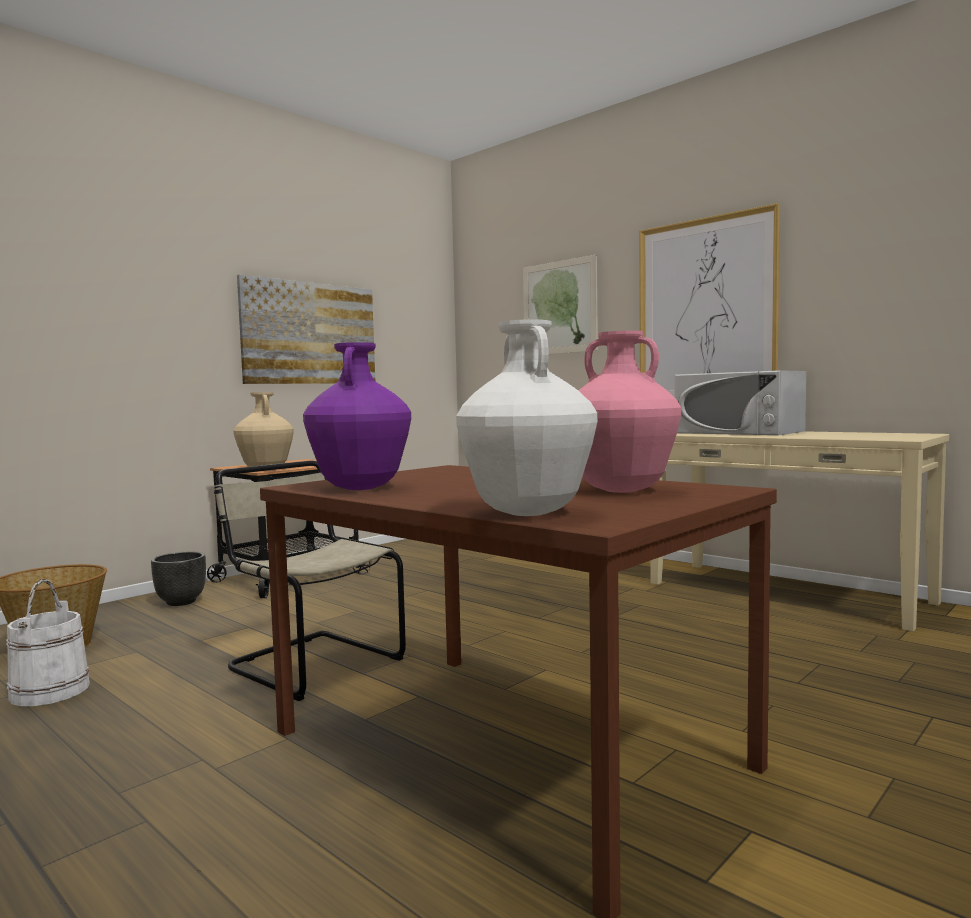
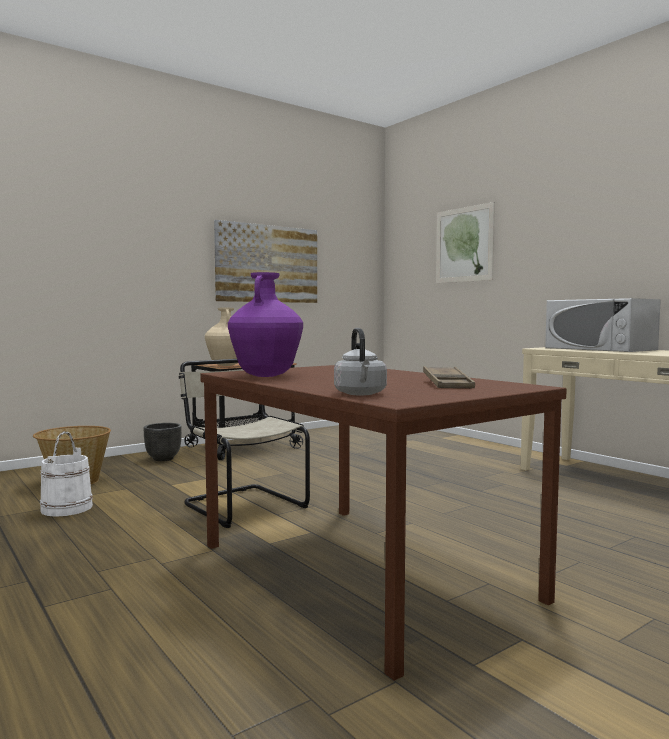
camera: 10 degrees right, 0 degrees up
(528, 513) = (360, 394): white vase -> grey kettle
(622, 490) = (447, 384): pink vase -> brown tray
(705, 311) = (580, 249): picture -> none

